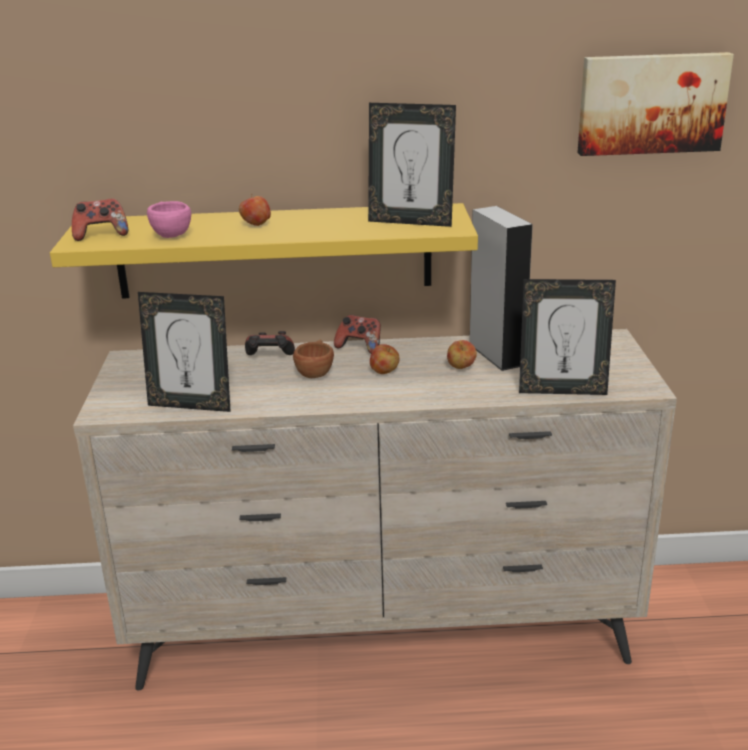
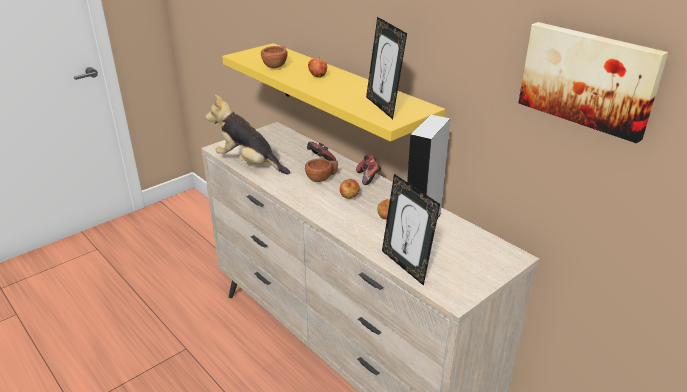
camera: 50 degrees right, 5 degrees up
(101, 235) = (256, 55): game controller -> none
(170, 234) = (277, 65): pink cup -> brown cup
(191, 405) = (249, 163): picture frame -> plush toy

